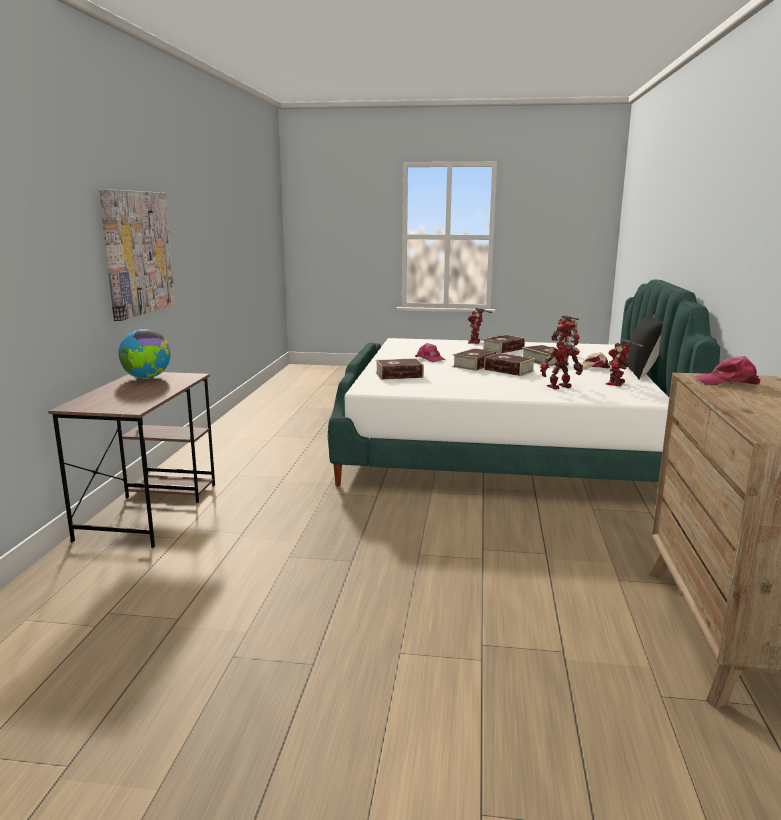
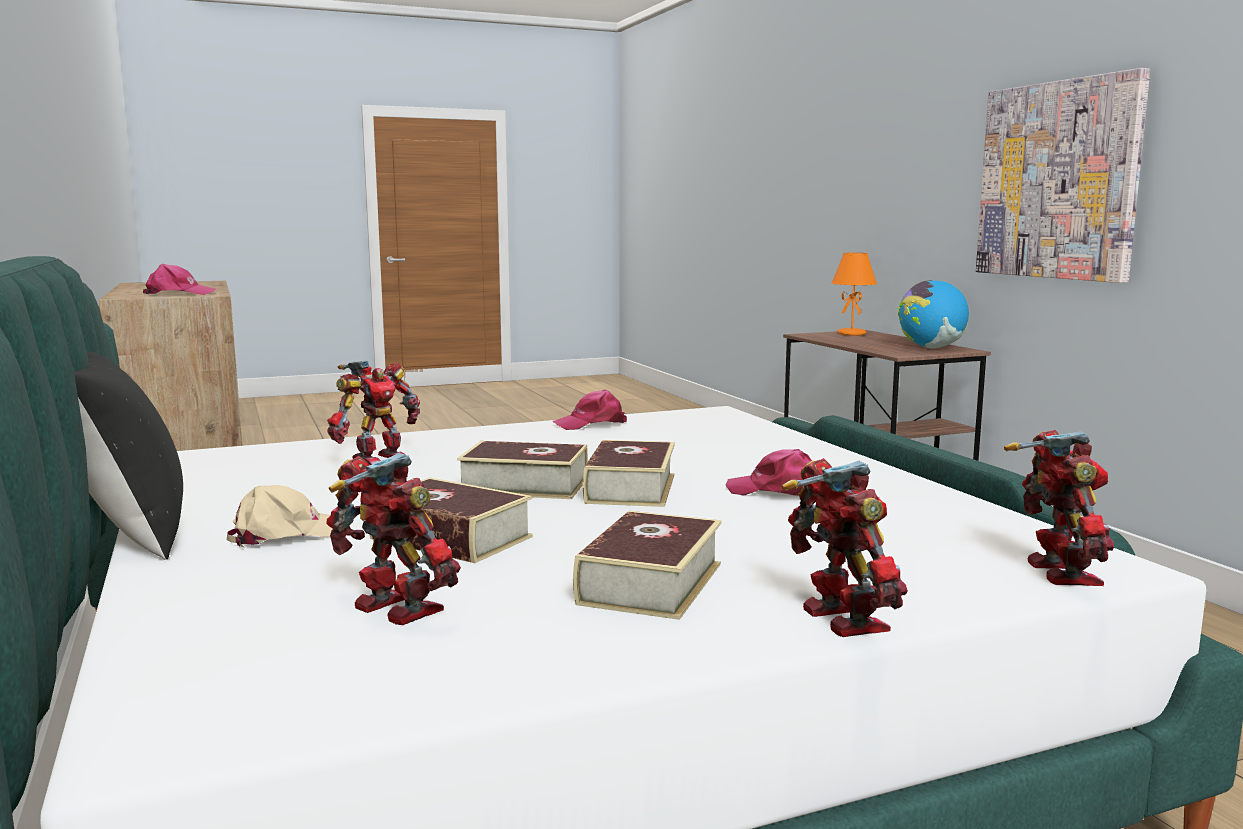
camera: 150 degrees right, 5 degrees down
(97, 404) = (852, 334): none -> orange table lamp
(399, 375) = (731, 440): book -> none
(442, 391) = (591, 424): none -> pink cap
(617, 383) = (236, 486): toy robot -> toy robot (1057, 573)

